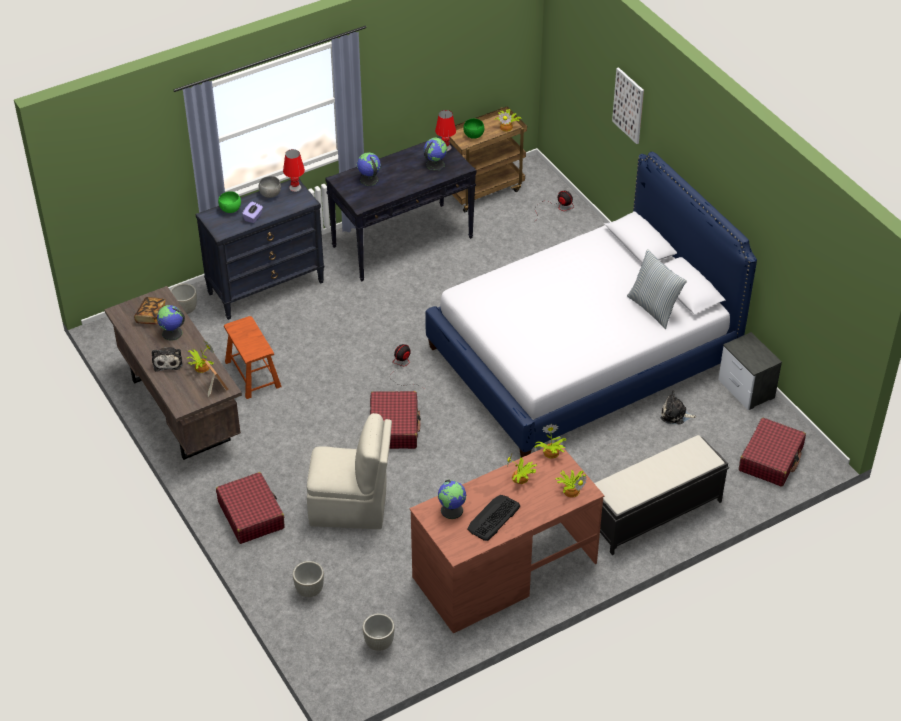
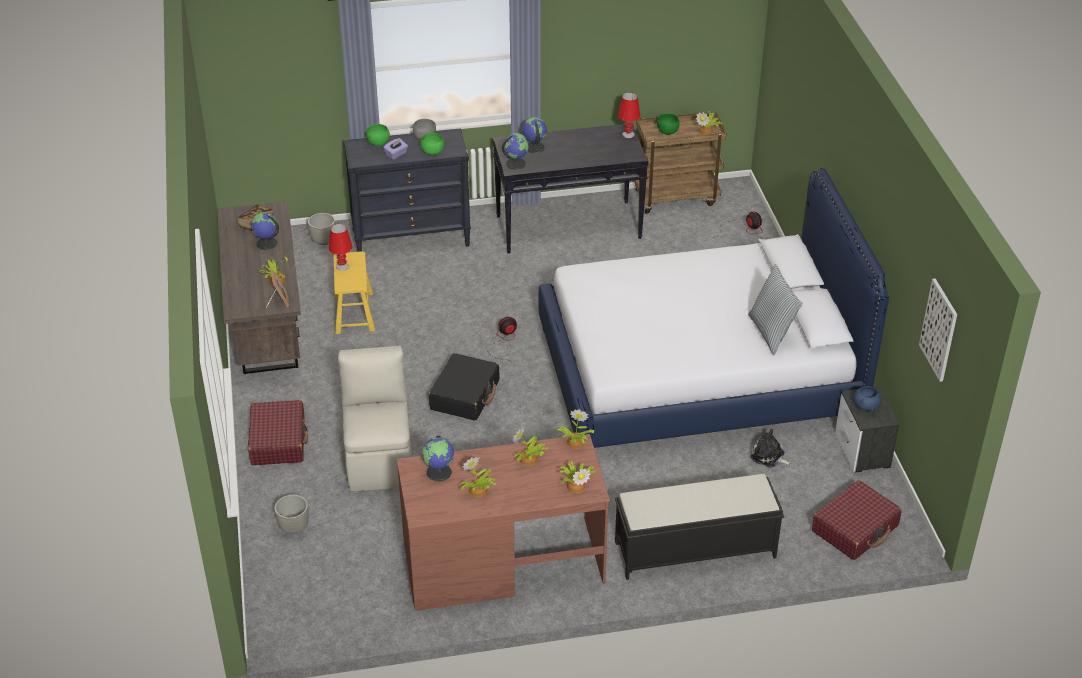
camera: 20 degrees right, 5 degrees down
(168, 361) = (247, 267): plush toy -> none
(253, 374) = (354, 312): brown stool -> yellow stool
(285, 207) = (432, 152): none -> green bowl
(295, 188) = (452, 137): red table lamp -> red table lamp (342, 266)
(351, 507) = (379, 459): beige chair -> beige chair turned 120 degrees counterclockwise
(379, 643) = (333, 599): grey planter -> none
(394, 427) = (465, 395): red suitcase -> black suitcase
(435, 164) = (608, 147): globe -> globe (515, 163)
(493, 518) = (478, 491): keyboard -> potted plant
(628, 105) = (815, 117): picture -> picture (939, 330)
(749, 353) = (866, 406): none -> blue bowl

